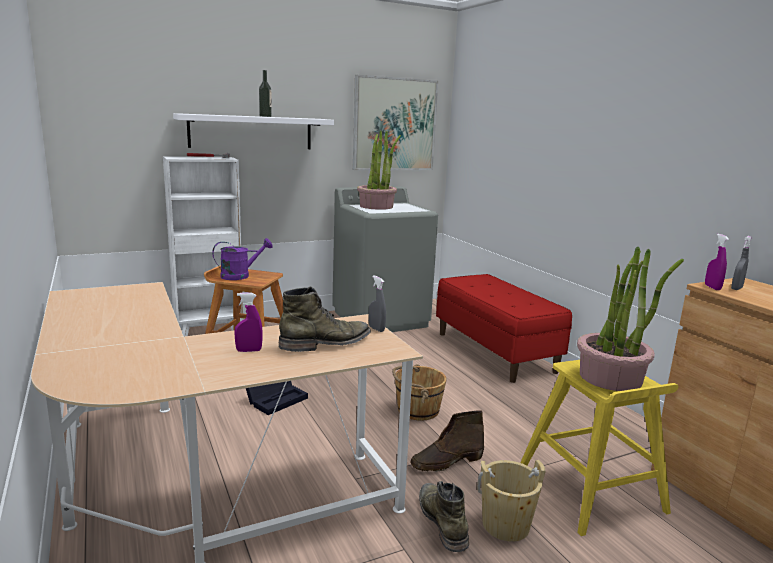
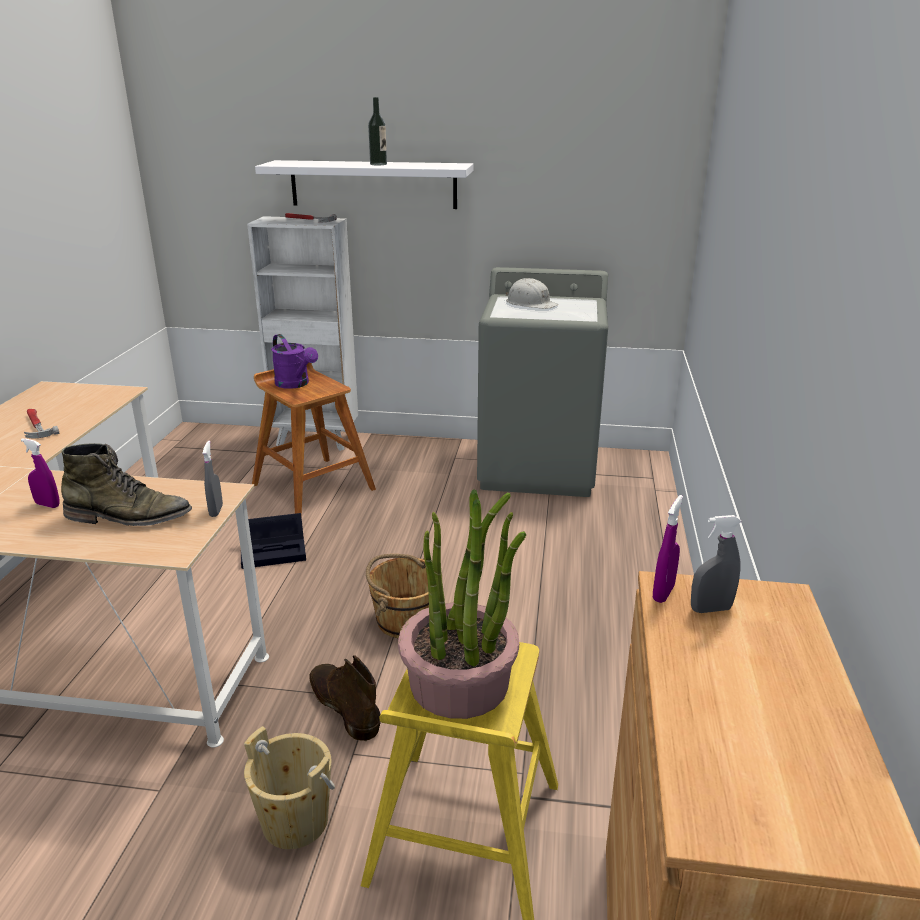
camera: 35 degrees right, 10 degrees up
(120, 315) = (36, 426): none -> hammer
(240, 276) = (295, 384): purple watering can -> purple watering can turned 45 degrees clockwise
(376, 206) = (530, 303): potted plant -> white hard hat
(394, 124) = (597, 170): picture -> none
(442, 521) = (238, 778): green boot -> none
(446, 462) = (343, 705): brown boot -> brown boot turned 45 degrees clockwise
(495, 352) = (635, 565): red bench -> none

